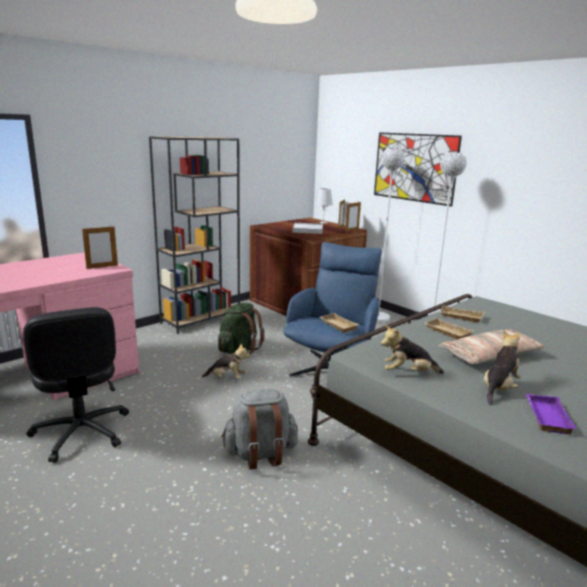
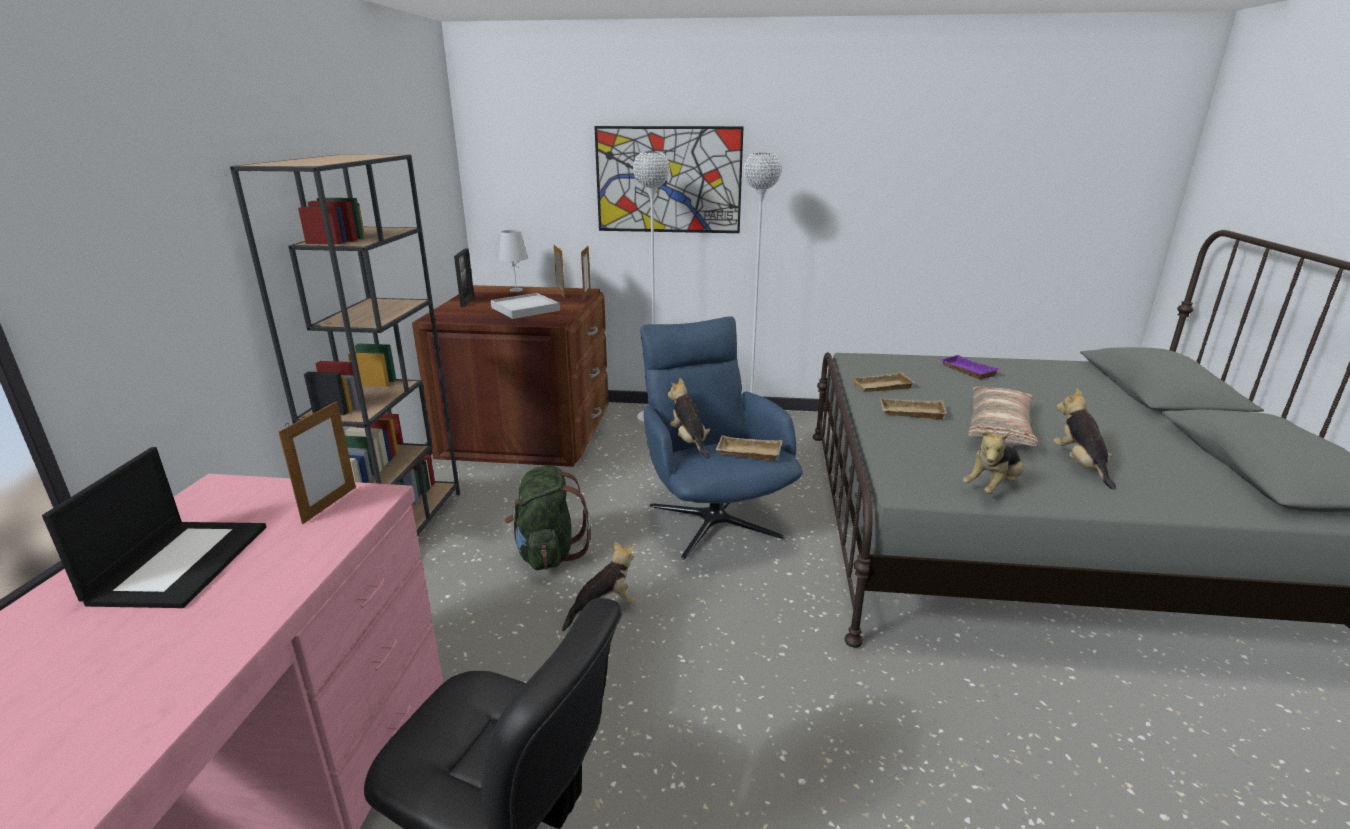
camera: 40 degrees left, 5 degrees up
(46, 267) = (180, 562): none -> laptop
(260, 454) = (826, 702): grey backpack -> none
(290, 222) = (467, 301): none -> picture frame
(320, 312) = (689, 441): none -> plush toy
(545, 416) = (1160, 479): purple tray -> purple tray (966, 371)

